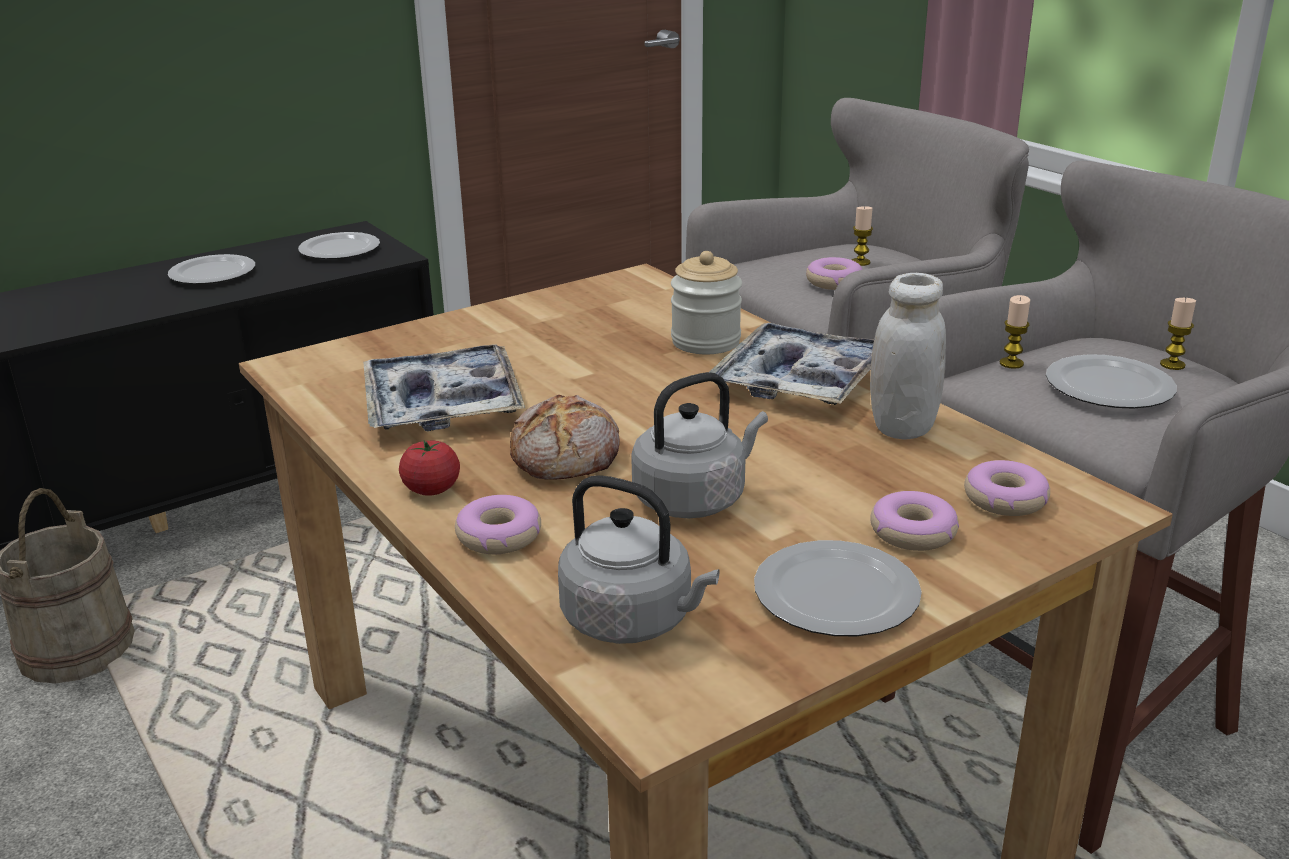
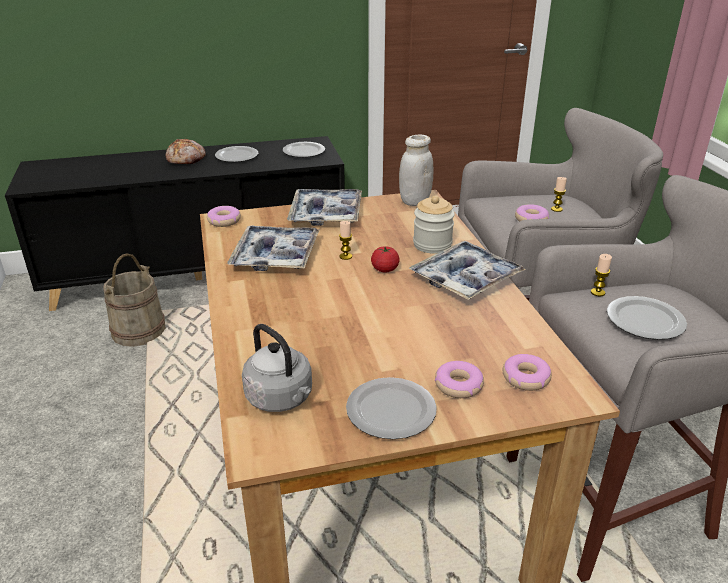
camera: 20 degrees right, 5 degrees up
(431, 489) = (238, 303): tomato -> tomato (385, 269)
(485, 326) = (326, 214): none -> tray
(499, 536) = (251, 336): donut -> donut (224, 221)
(568, 456) = (314, 299): bread -> bread (186, 159)
(694, 499) = (359, 338): grey kettle -> none
(902, 427) = (501, 320): white jar -> white jar (414, 201)
(1172, 365) = (699, 314): candle -> candle (345, 256)

